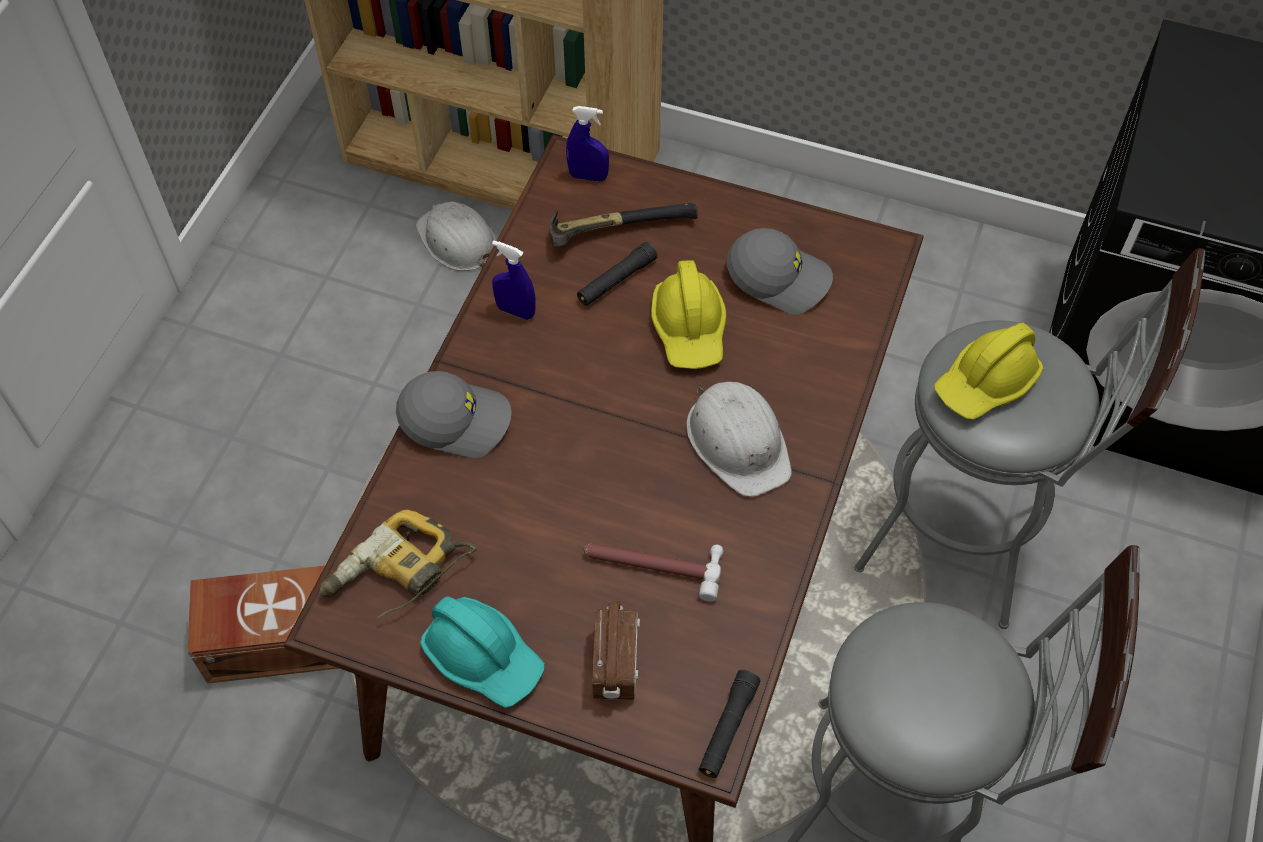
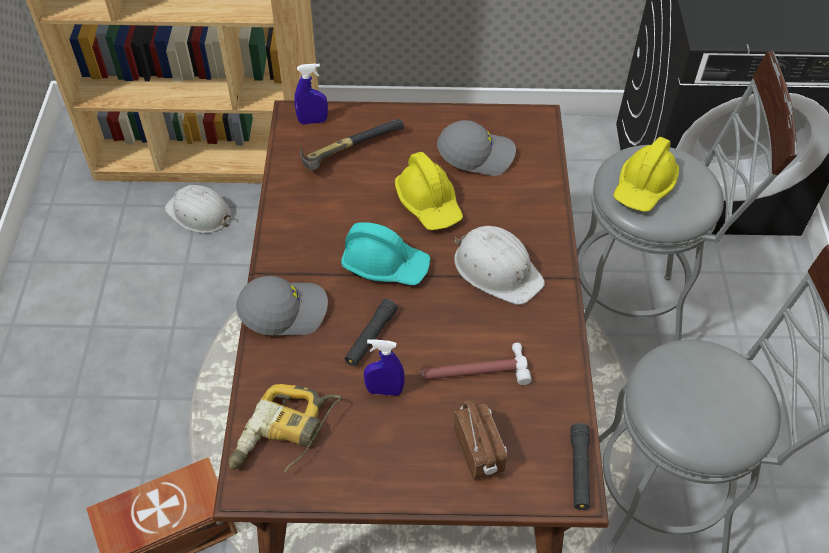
camera: 20 degrees left, 5 degrees down
(484, 657) = (376, 476): turquoise hard hat -> turquoise hard hat (385, 264)
(515, 311) = (297, 223): blue spray bottle -> blue spray bottle (384, 390)
(616, 280) = (362, 184): black flashlight -> black flashlight (370, 337)

